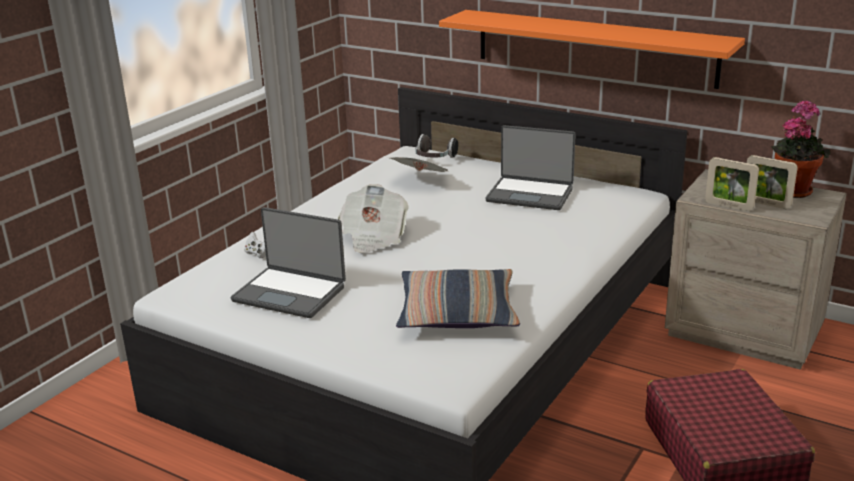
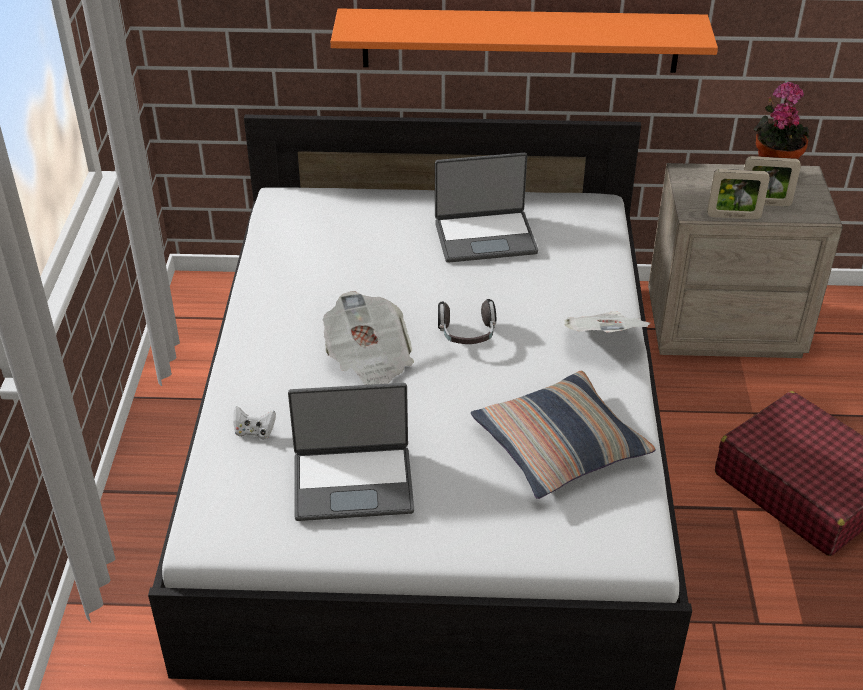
camera: 30 degrees left, 15 degrees up
(421, 181) = (345, 249): newspaper -> newspaper (604, 340)
(434, 158) = (325, 204): headphones -> headphones (467, 335)

